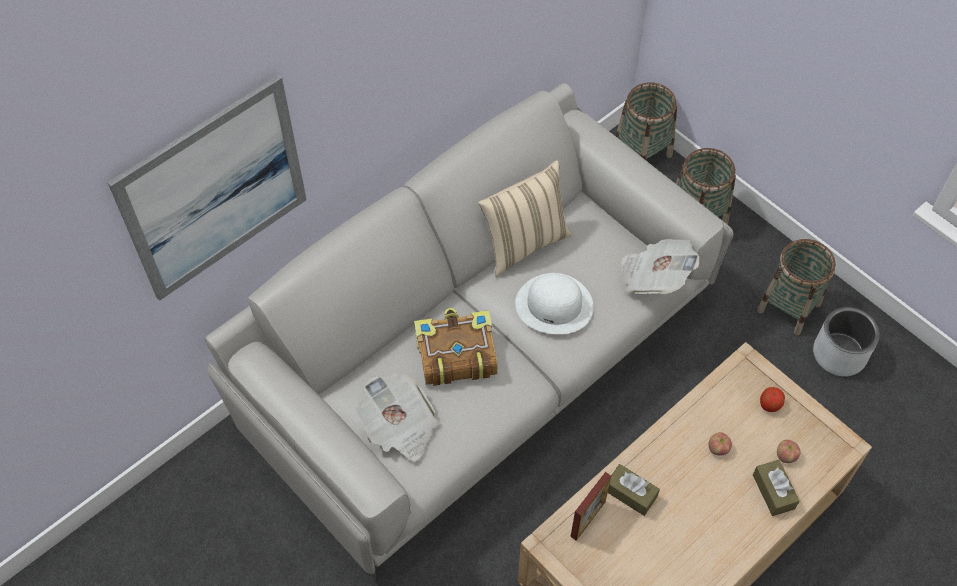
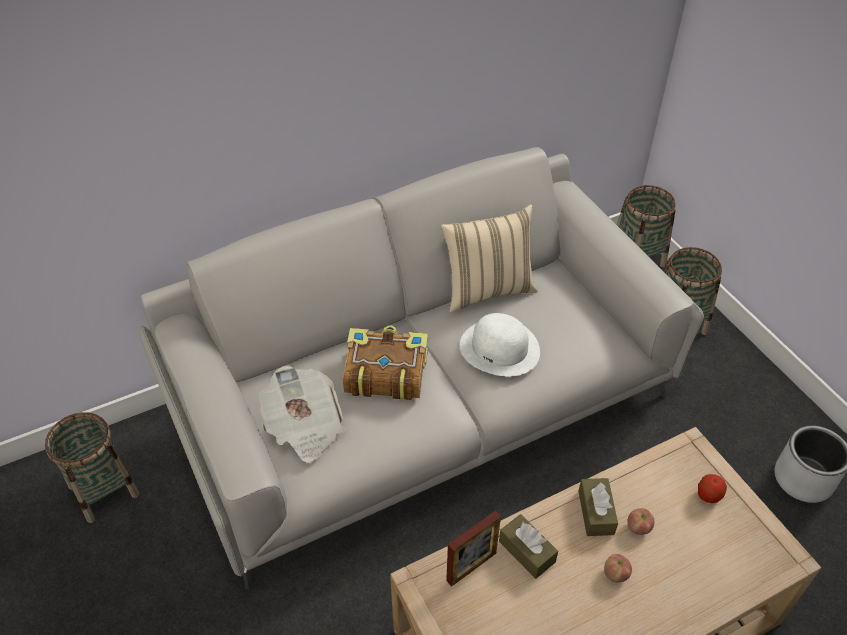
camera: 15 degrees right, 10 degrees down
(215, 190) = (157, 125): picture -> none
(654, 277) = (611, 344): newspaper -> none
(773, 491) = (692, 589): brown tissue box -> brown tissue box (596, 512)
(785, 456) = (715, 553): apple -> apple (615, 574)
(789, 307) = (756, 422): basket -> basket (104, 490)

